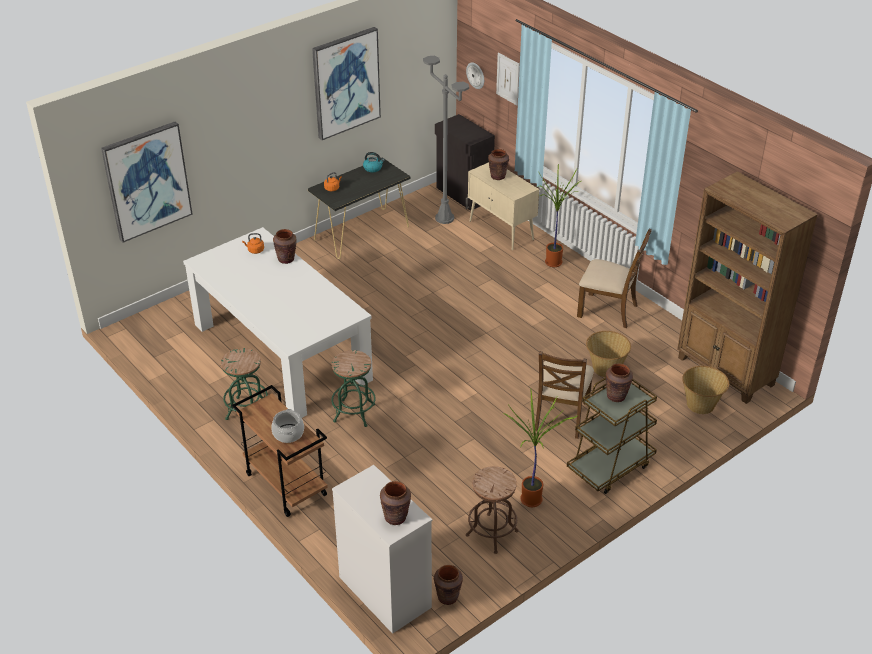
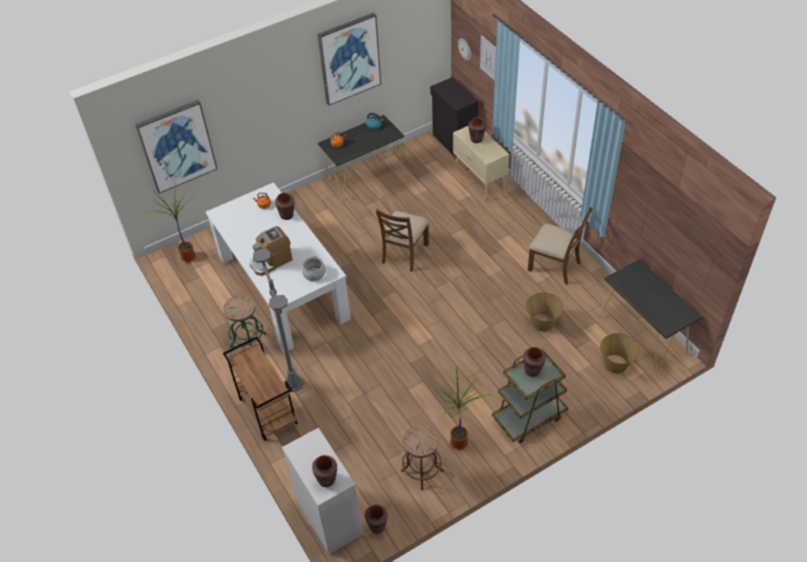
camera: 10 degrees right, 10 degrees up
(276, 306) = (271, 261): none -> coffee machine
(288, 433) = (263, 382): cooking pot -> cooking pot (314, 273)
(354, 413) = (331, 349): green stool -> none
(444, 218) = (434, 166): grey floor lamp -> grey floor lamp (293, 383)
(552, 263) = (516, 216): potted plant -> potted plant (187, 257)
(560, 416) = (497, 365): brown chair -> brown chair (404, 253)
(725, 372) = (643, 334): brown bookcase -> black console table

